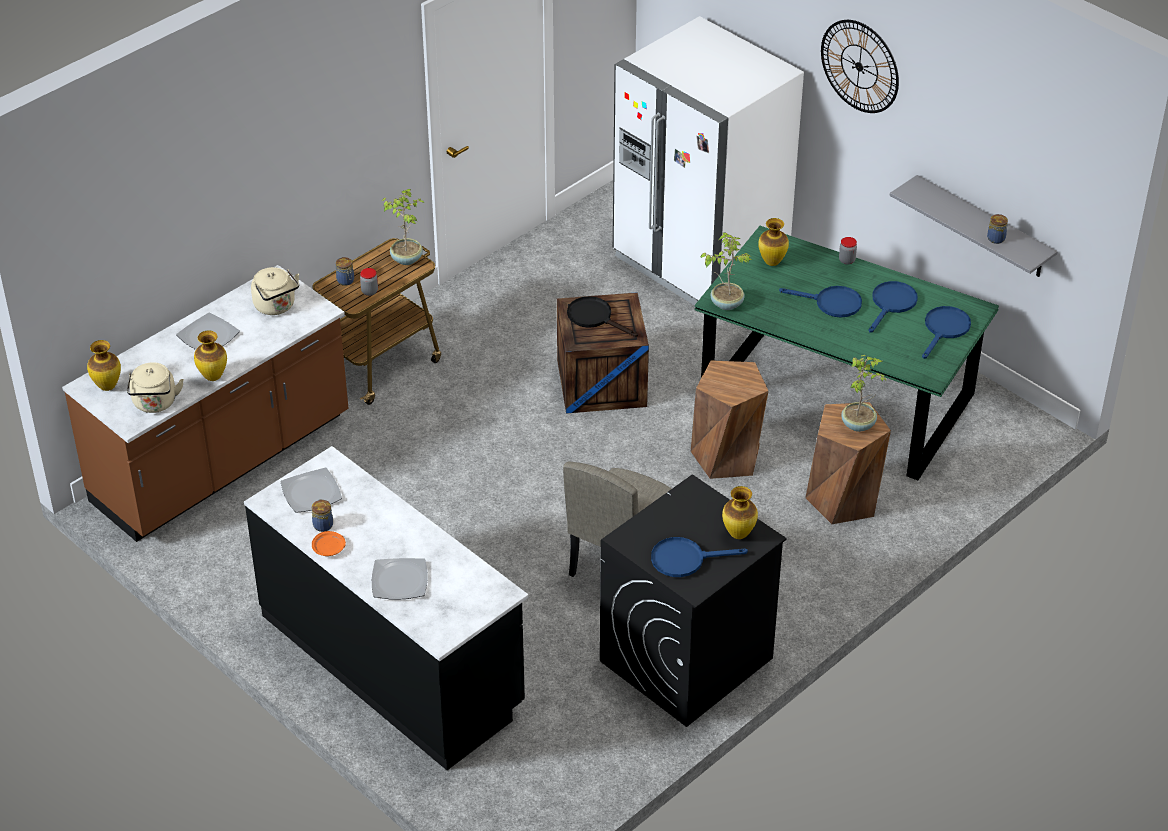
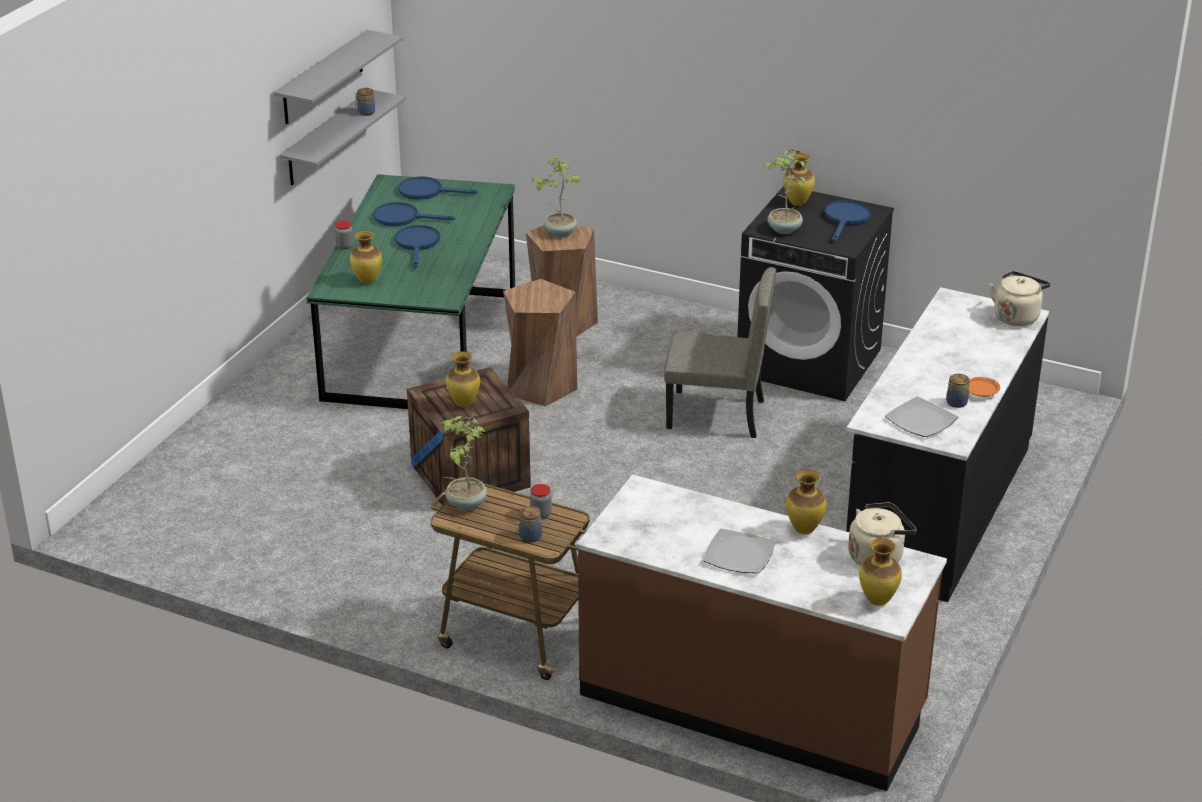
camera: 110 degrees left, 10 degrees down
(276, 307) = (655, 521): beige kettle -> beige kettle (1017, 316)
(400, 581) = (985, 347): plate -> none
(595, 317) = (463, 404): black frying pan -> vase
(685, 559) = (846, 219): blue frying pan -> blue frying pan turned 135 degrees counterclockwise
(700, 262) = (233, 454): white fridge -> none
(726, 303) = (447, 294): potted plant -> potted plant (783, 230)
(859, 66) = (220, 103): wall clock -> none
(992, 174) = (323, 78): none -> grey shelf

